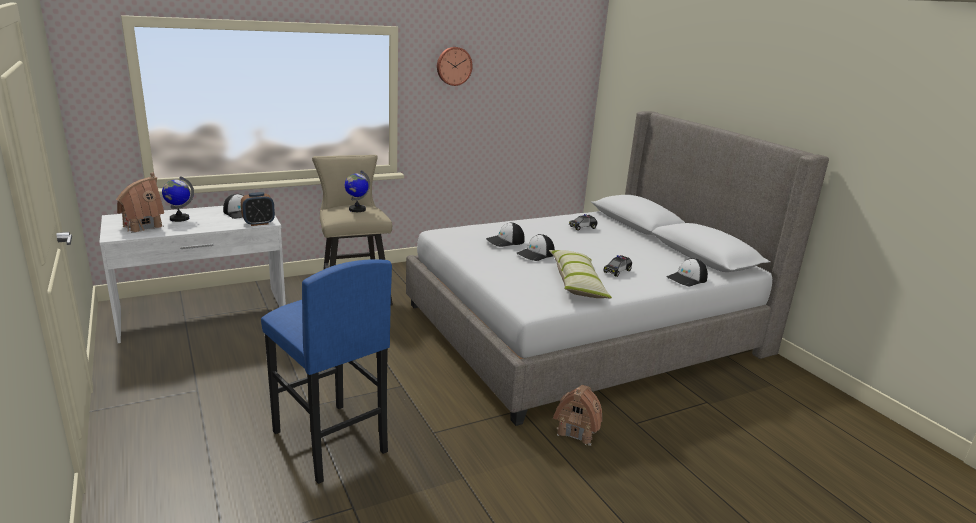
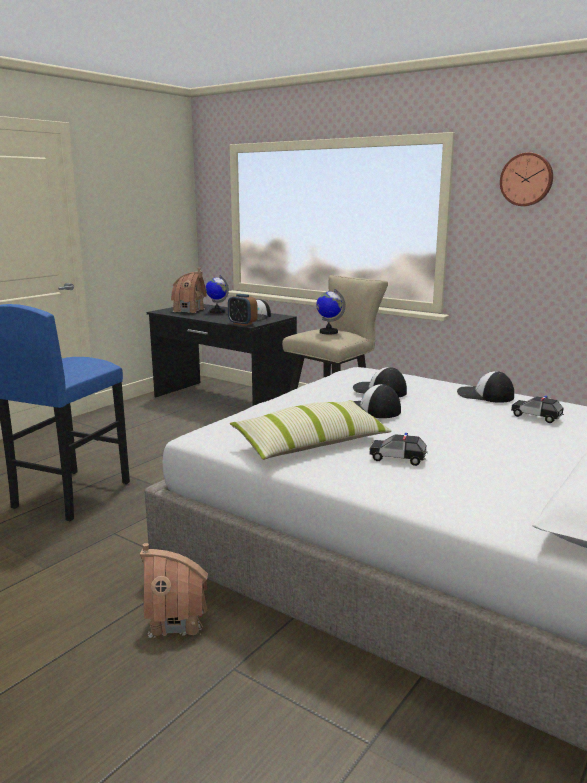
camera: 65 degrees right, 5 degrees down
(203, 314) = (223, 401): white desk -> black desk
(687, 279) = (463, 510): cap -> cap (484, 395)

